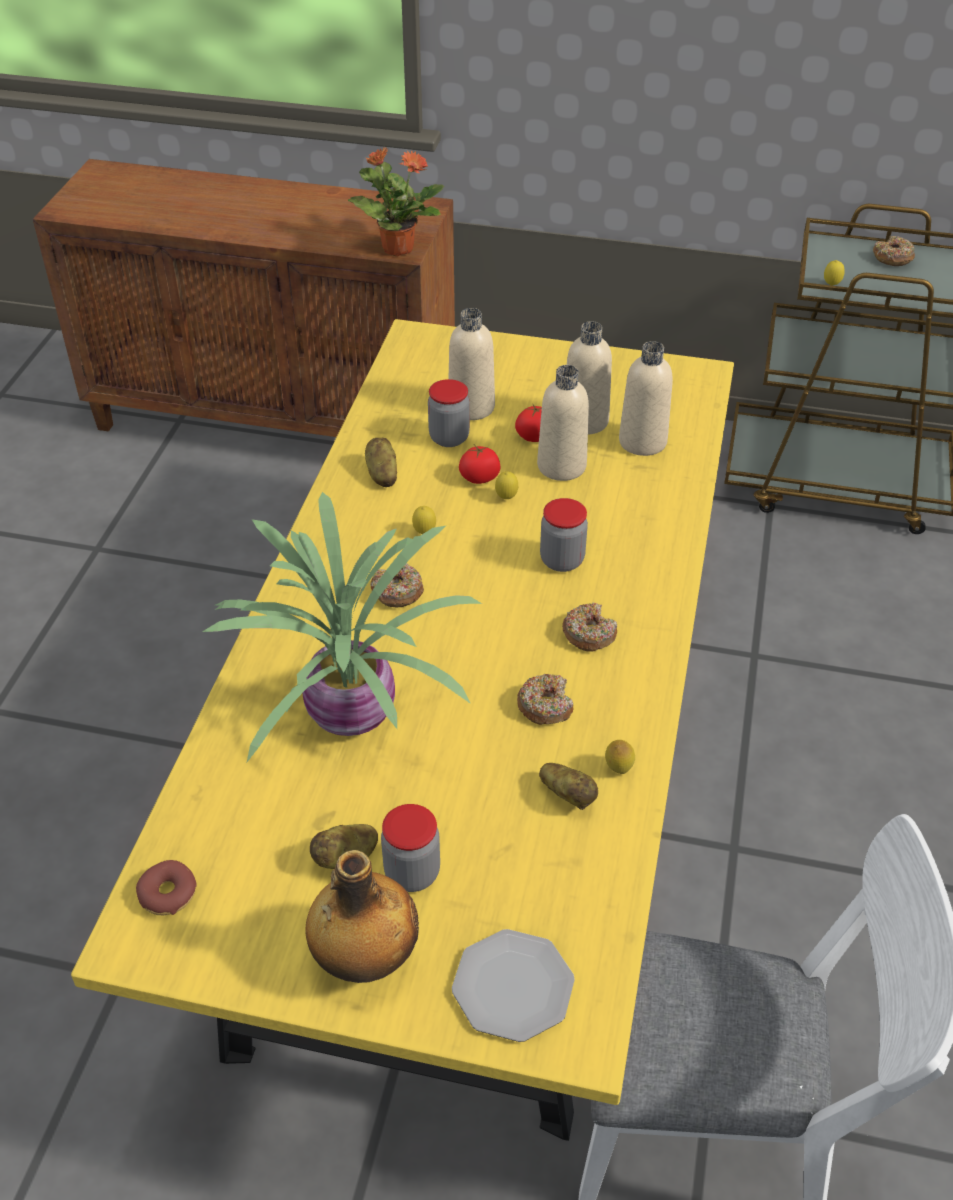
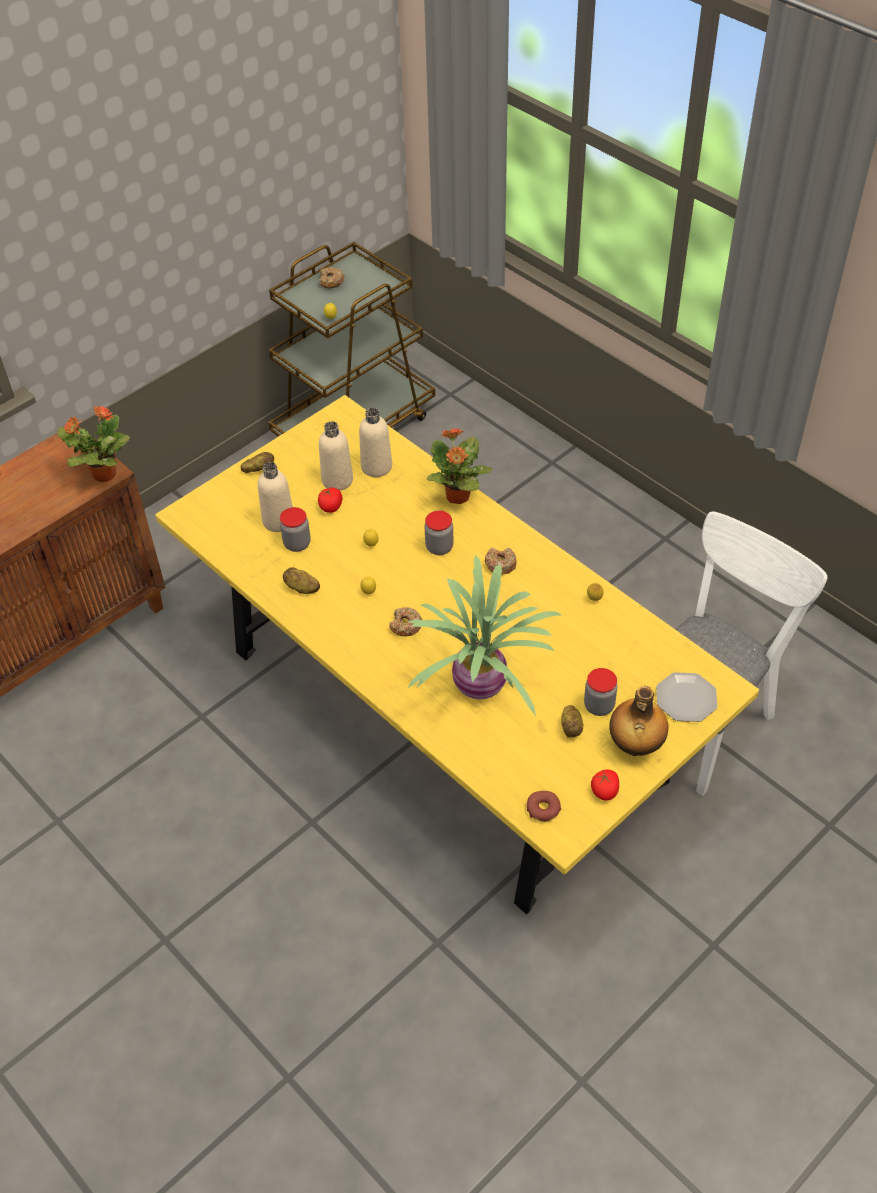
camera: 55 degrees left, 5 degrees up
(479, 478) = (344, 547): tomato -> tomato (605, 791)
(545, 706) = (534, 605): donut -> none
(561, 466) = (366, 509): beige bottle -> none
(568, 795) = (595, 625): potato -> potato (258, 469)
(668, 536) = (457, 497): none -> potted plant

